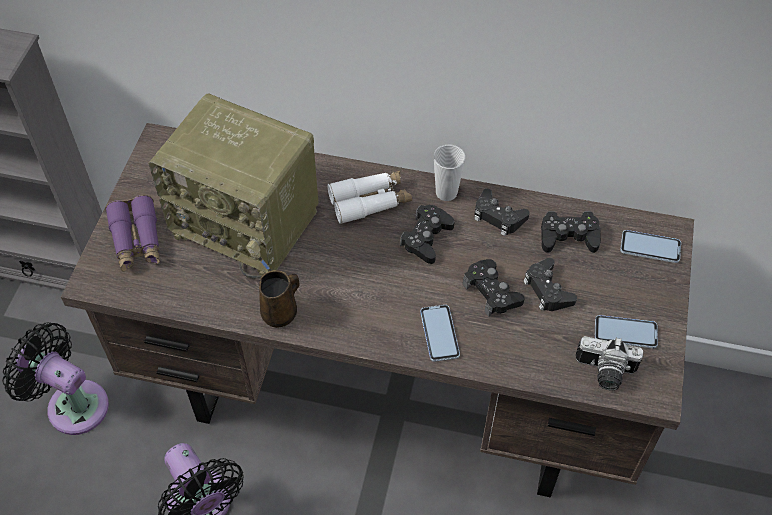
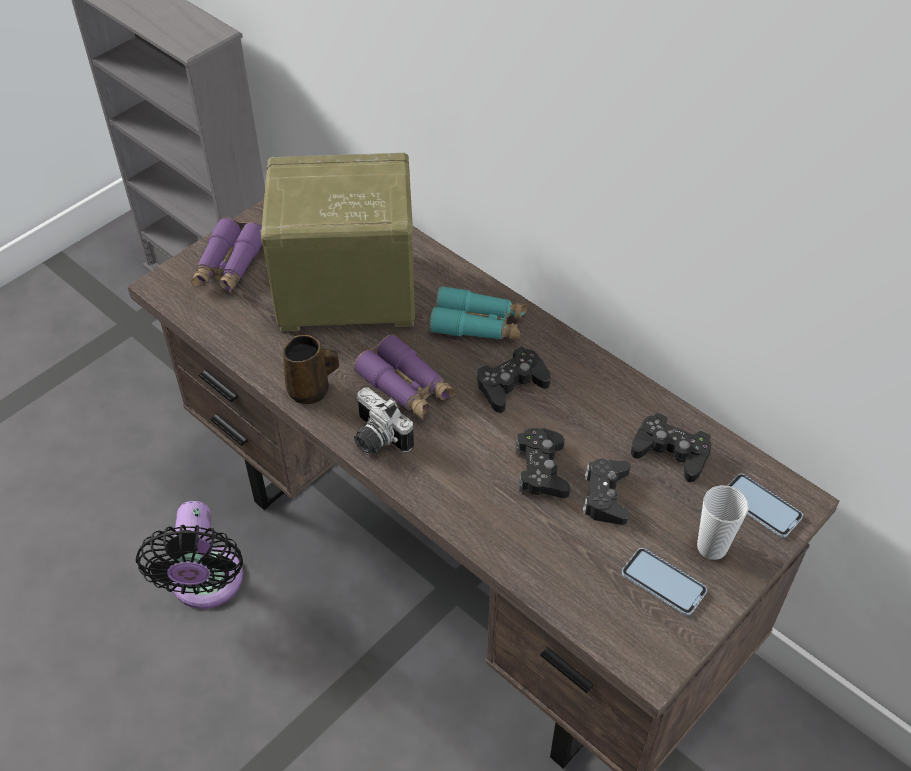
camera: 30 degrees right, 5 degrees down
(72, 404) = (156, 430): black fan -> none
(248, 222) = (344, 293): radio -> radio turned 120 degrees clockwise
(351, 275) = (406, 387): none -> purple binoculars
(370, 201) = (479, 324): white binoculars -> turquoise binoculars
(439, 333) = (454, 485): phone -> none
(446, 193) = (566, 350): cup -> cup (712, 547)
(498, 217) = (605, 397): black game controller -> none
(604, 373) = (606, 613): camera -> camera (376, 439)

